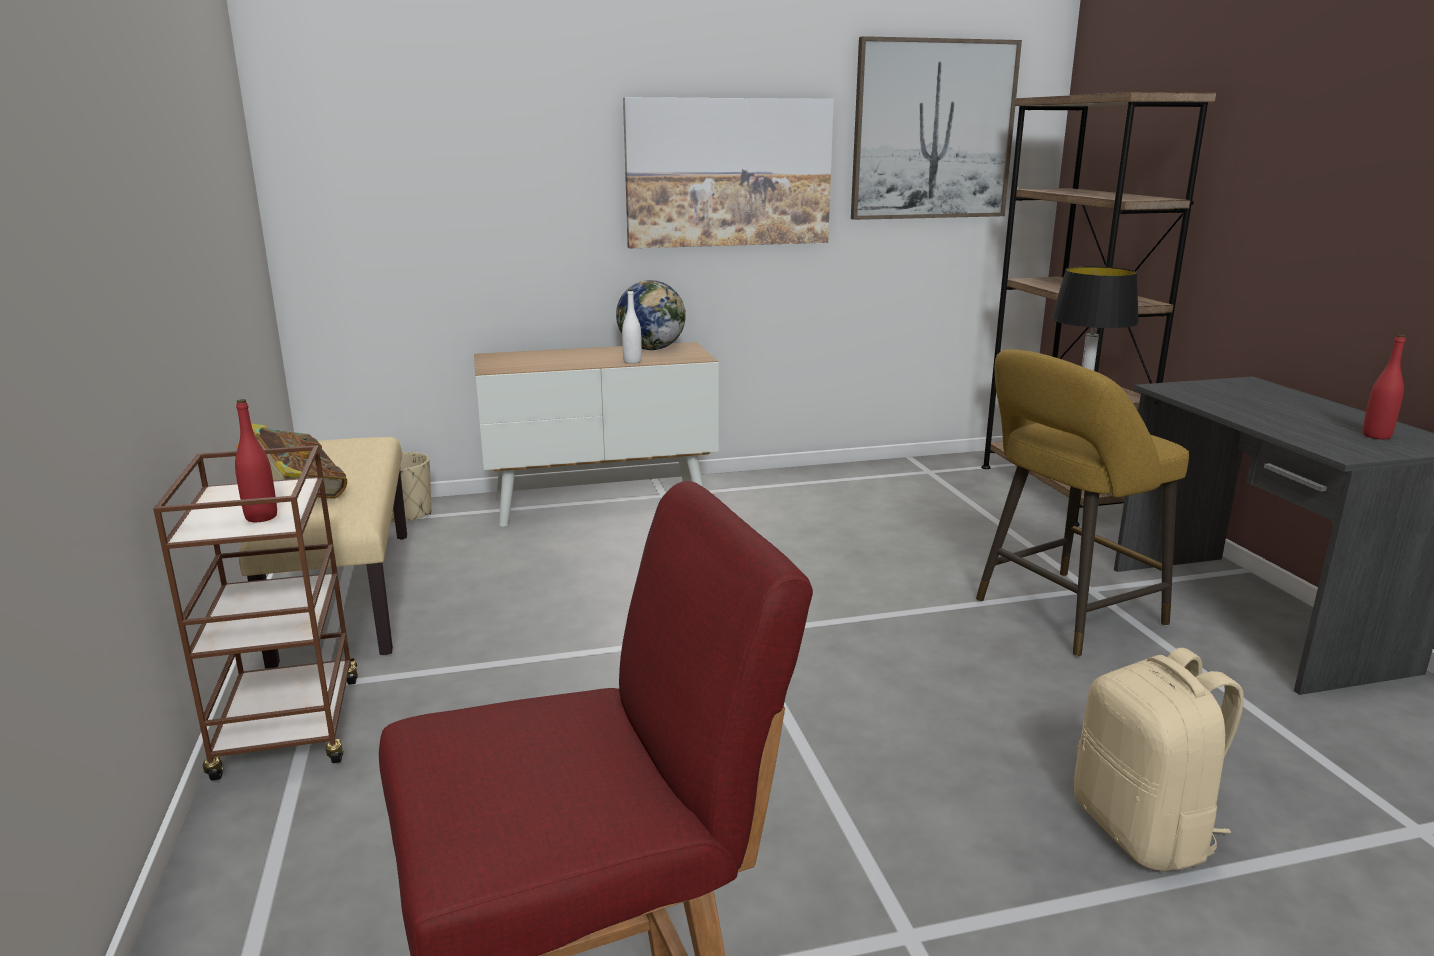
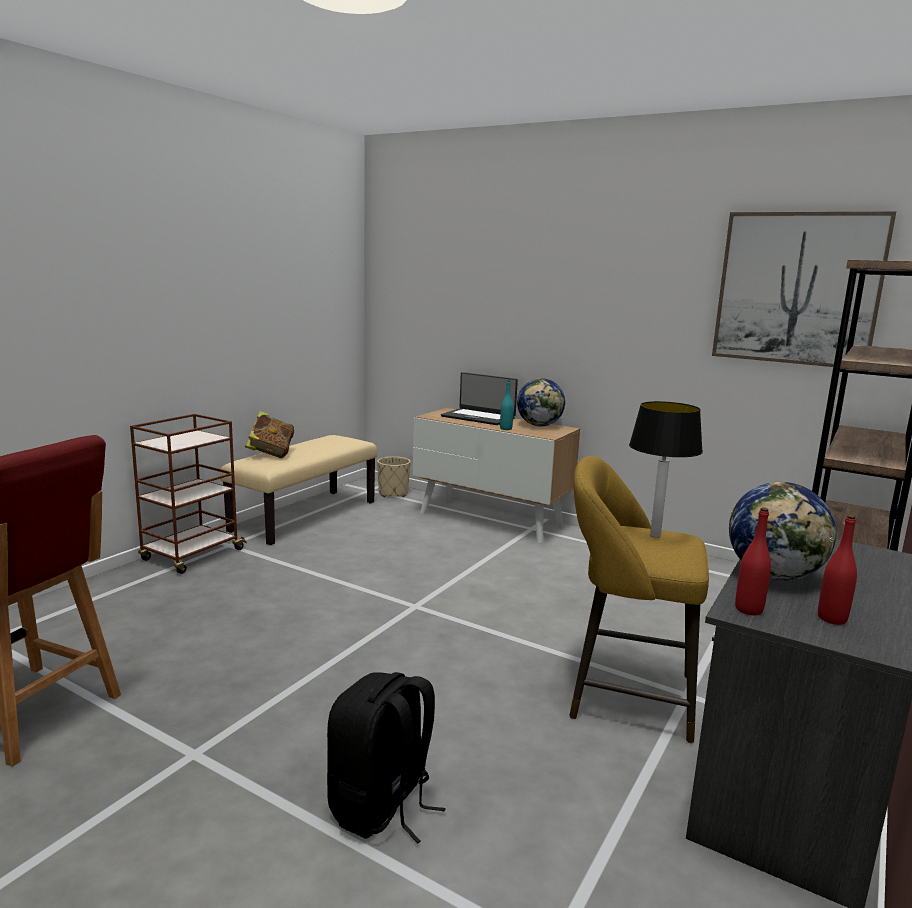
camera: 45 degrees right, 5 degrees down
(261, 517) = (175, 443): red bottle -> red bottle (748, 610)
(556, 356) = (478, 417): none -> laptop
(632, 361) = (506, 429): white bottle -> turquoise bottle
(728, 173) = (617, 311): picture -> none
(1144, 831) = (382, 807): beige backpack -> black backpack
(1269, 419) = (774, 575): none -> globe

